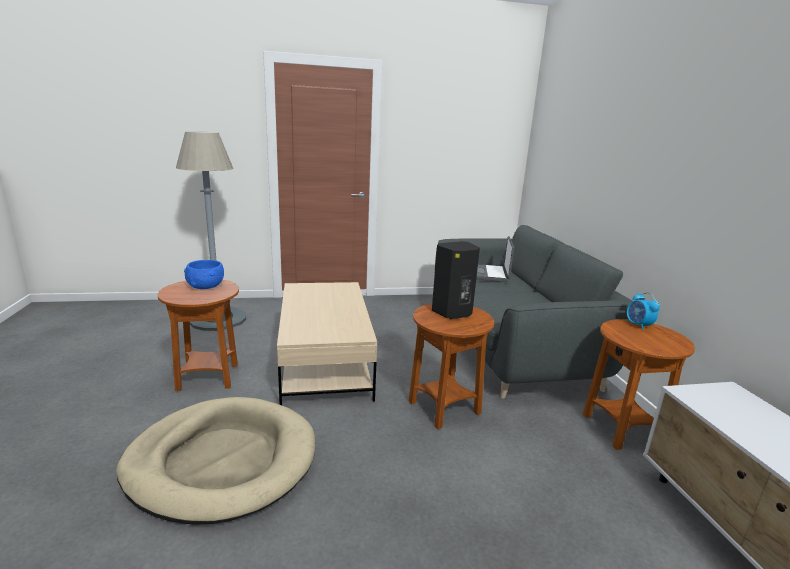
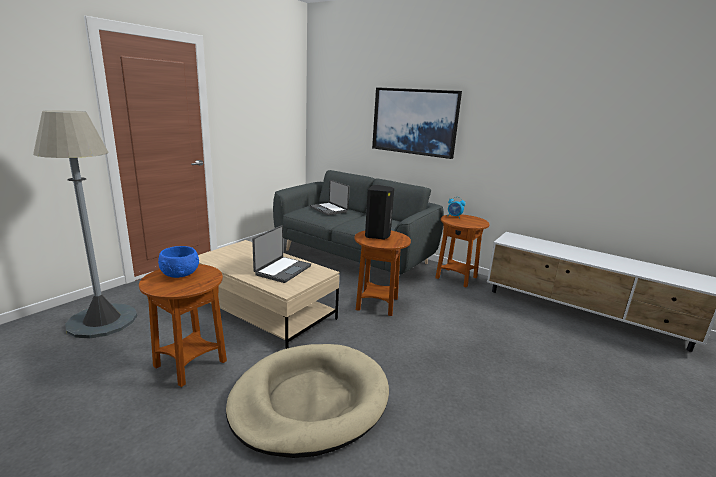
camera: 45 degrees left, 0 degrees up
(329, 319) = (282, 270): none -> laptop
(631, 163) = (414, 121): none -> picture

